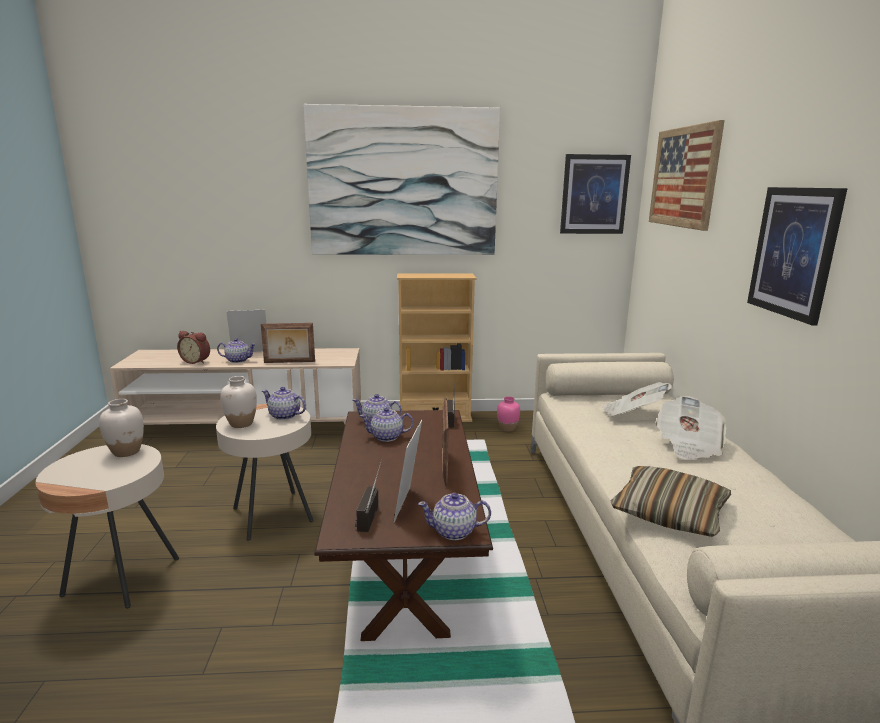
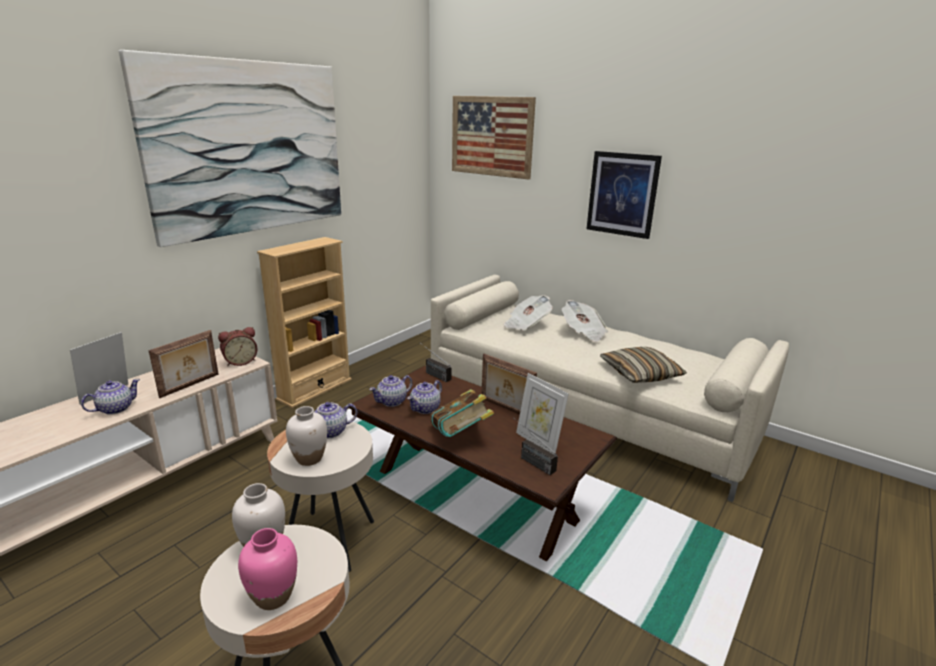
camera: 50 degrees left, 5 degrees up
(196, 361) = (53, 433): alarm clock -> alarm clock (240, 361)
(365, 466) = (460, 436): none -> book
(454, 531) = (589, 441): teapot -> none
(507, 428) = (386, 373): pink vase -> pink vase (273, 596)
(594, 194) = (402, 149): picture -> none

